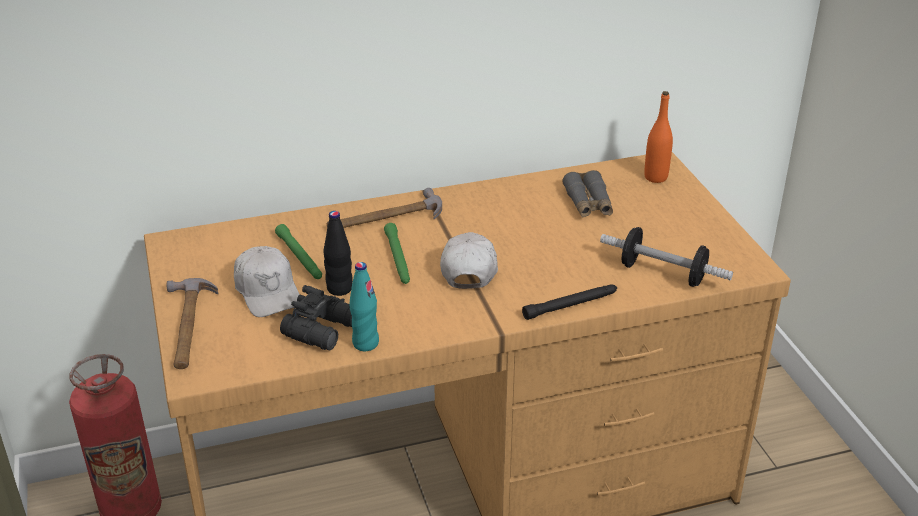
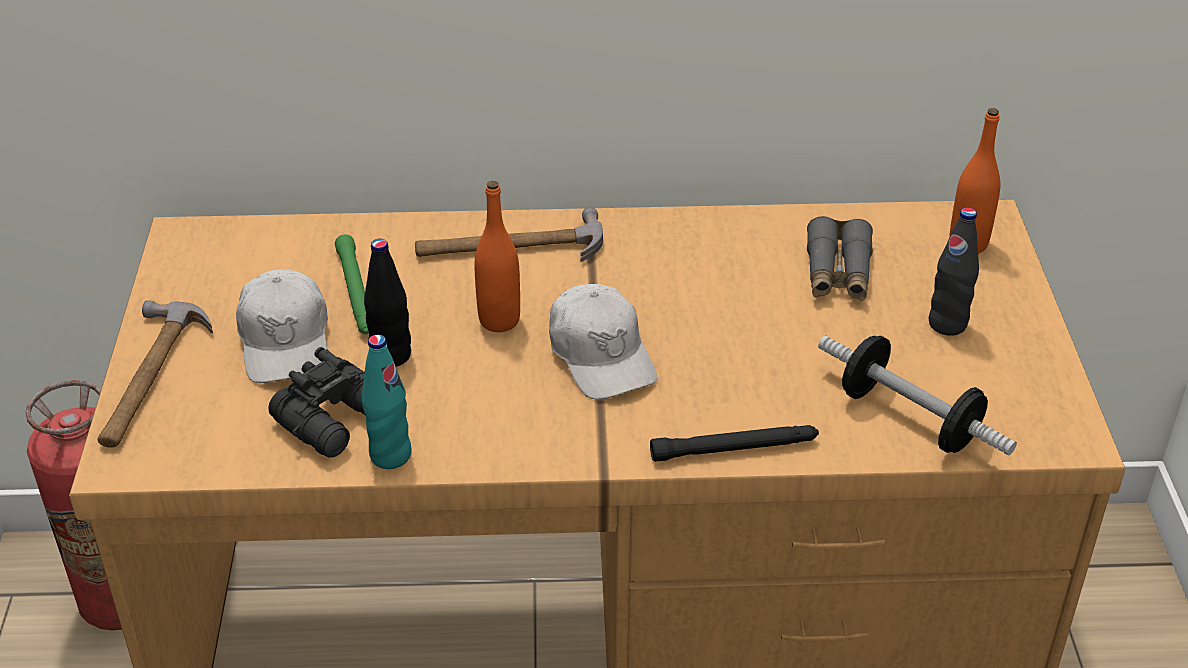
camera: 15 degrees right, 5 degrees up
(398, 259) = (499, 320): green flashlight -> orange bottle
(469, 268) = (601, 355): white cap -> white cap turned 135 degrees clockwise
(662, 221) = (947, 324): none -> black bottle

